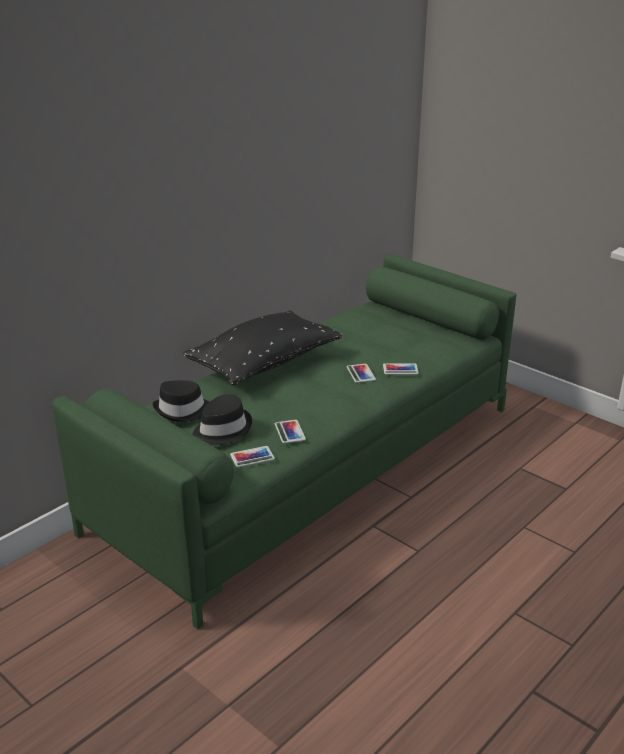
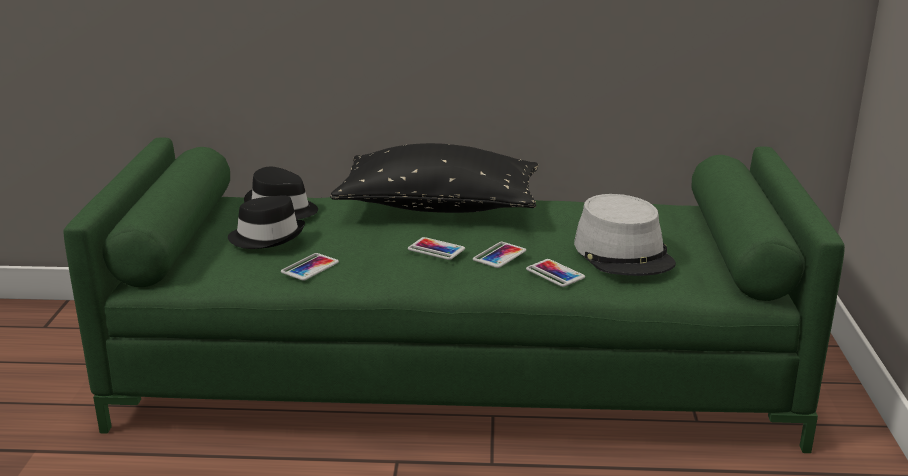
camera: 50 degrees right, 5 degrees down
(252, 457) = (232, 268): phone -> phone (436, 249)
(403, 343) = (624, 253): none -> grey hat

